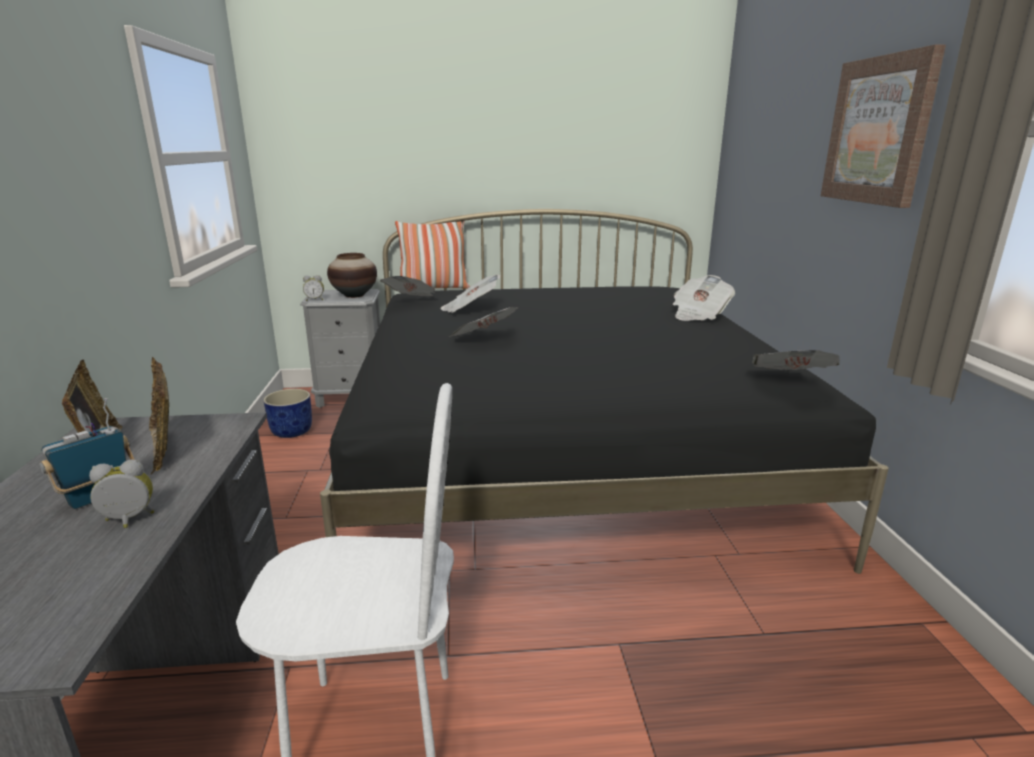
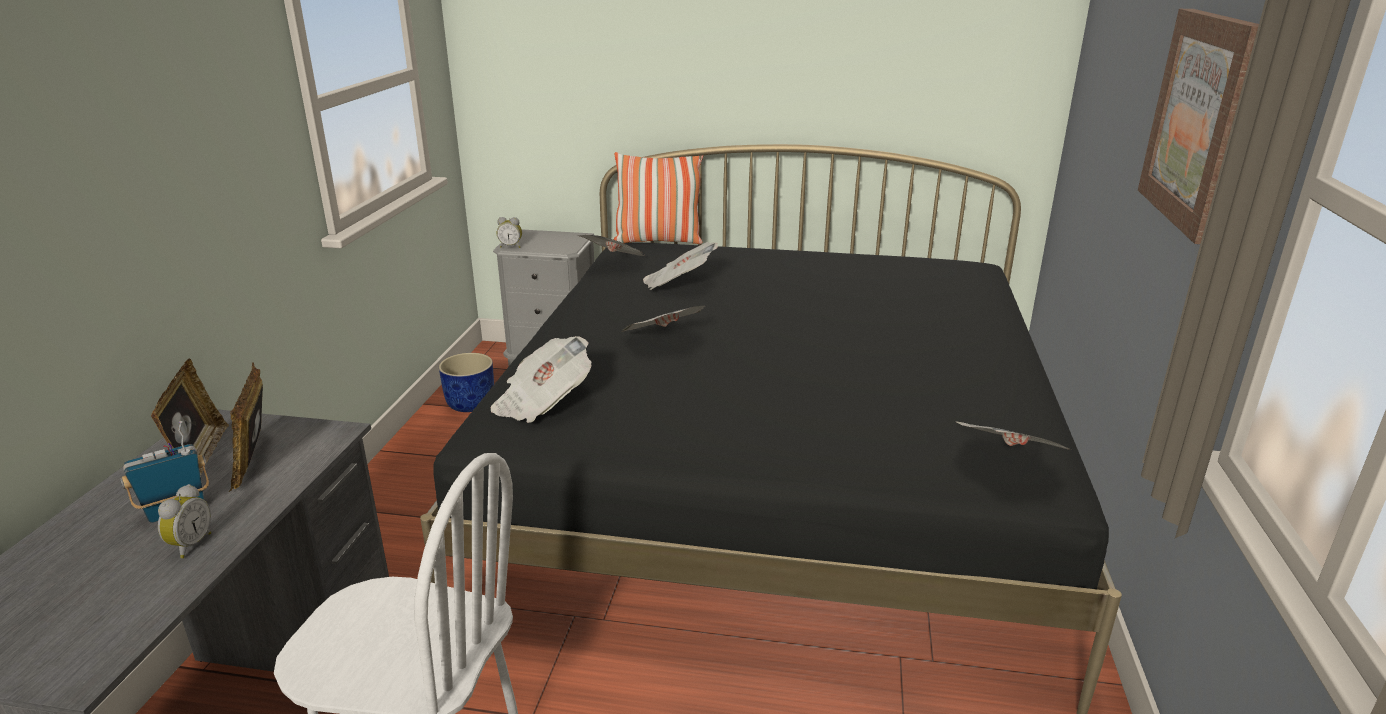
camera: 15 degrees right, 5 degrees up
(128, 521) = (189, 545): alarm clock -> alarm clock turned 105 degrees clockwise
(354, 295) = (560, 243): vase -> none
(698, 315) = (973, 324): newspaper -> newspaper (542, 403)

